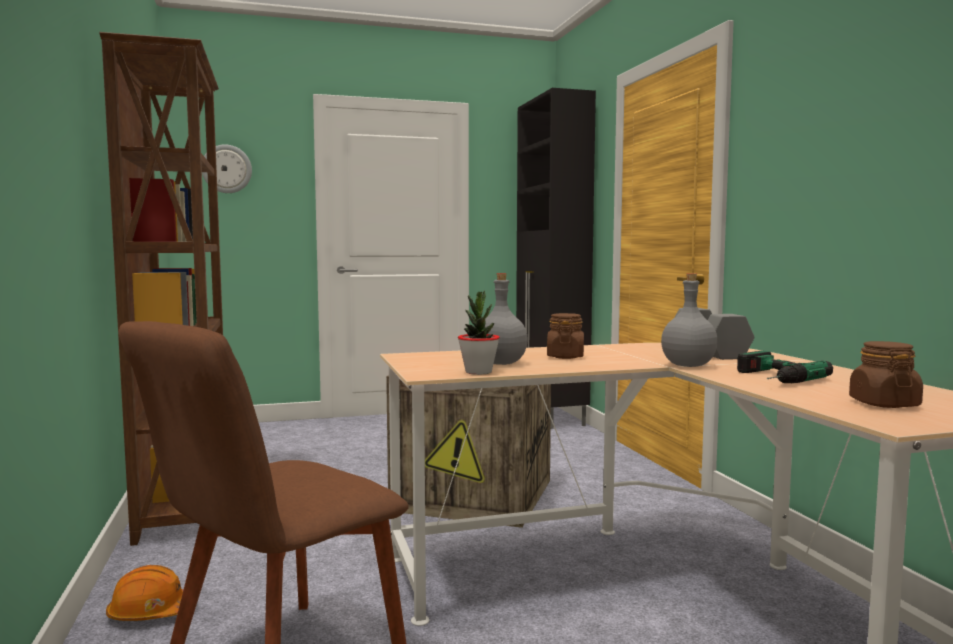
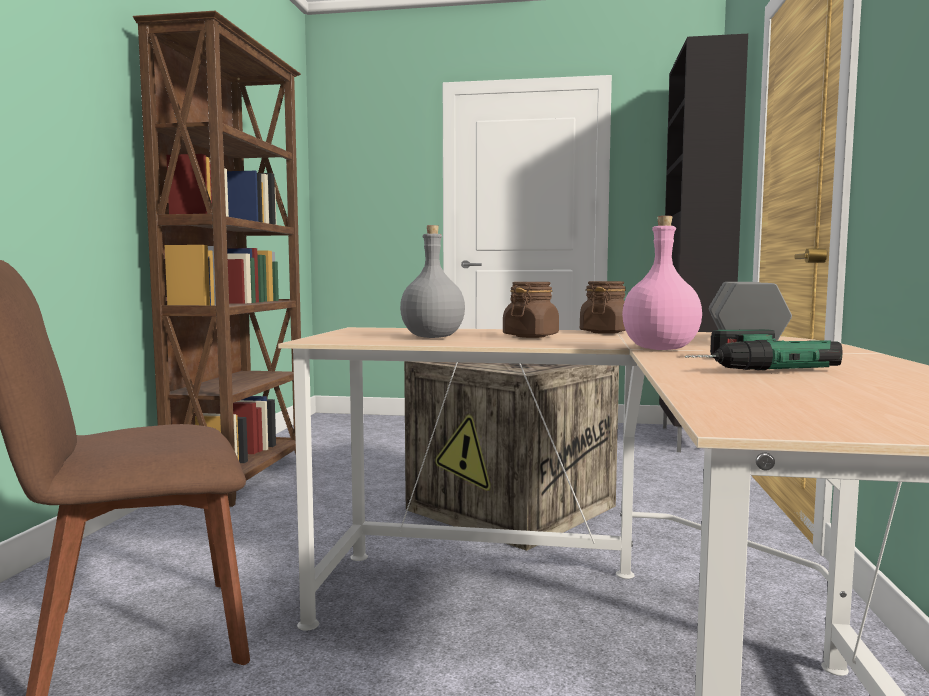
camera: 25 degrees right, 0 degrees up
(151, 613) = (106, 562): orange hard hat -> none
(226, 169) = (360, 165): wall clock -> none
(478, 372) = (377, 341): potted plant -> none
(689, 365) = (661, 349): grey bottle -> pink bottle
(883, 404) = (829, 400): brown jar -> brown jar (604, 332)

